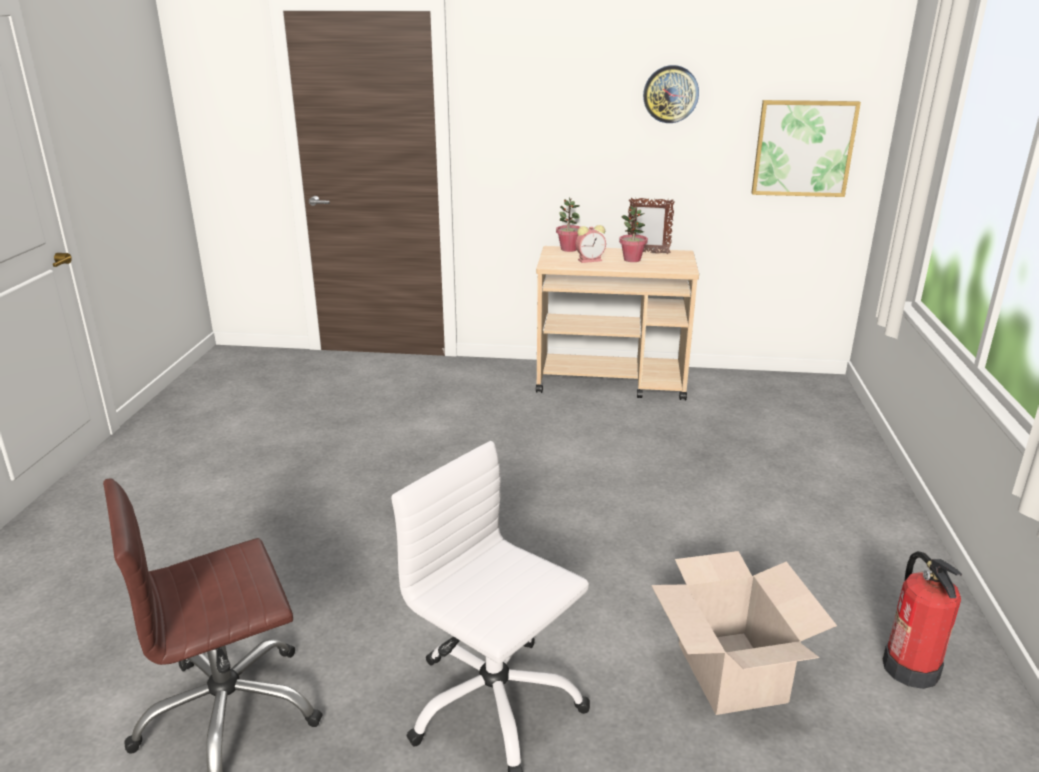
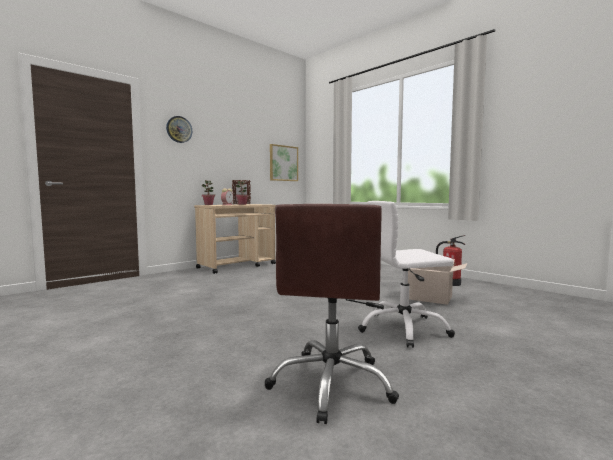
camera: 50 degrees left, 20 degrees down
(670, 94) = (239, 138): wall clock -> wall clock (179, 129)

